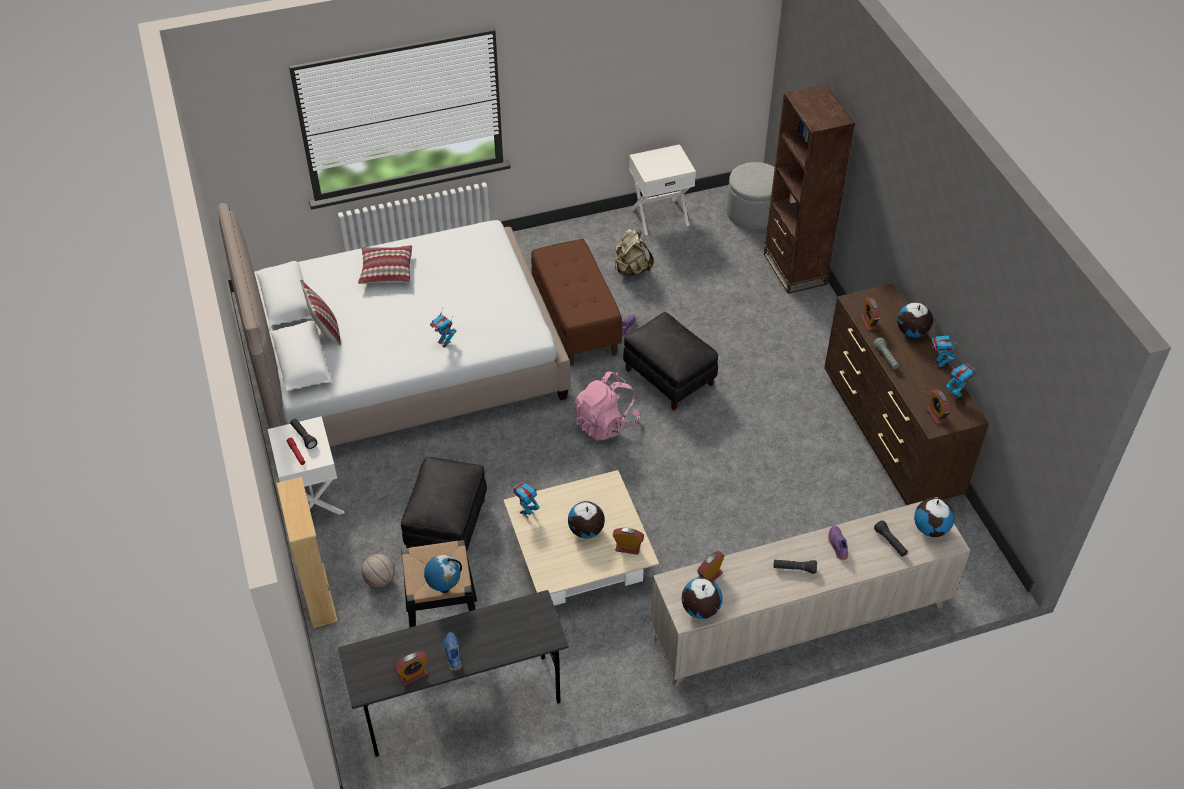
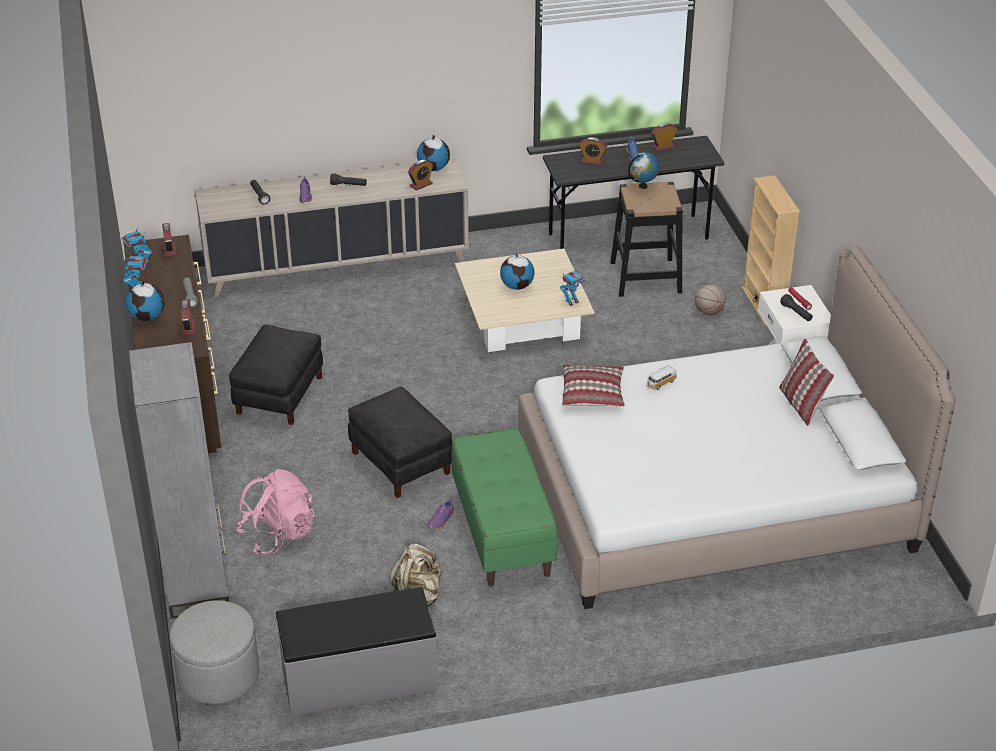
camera: 175 degrees left, 10 degrees down
(386, 271) = (742, 467): pillow -> pillow (592, 393)
(444, 342) = (660, 383): toy robot -> toy car
(447, 525) = (650, 346): black ottoman -> black ottoman (279, 395)
(575, 322) = (503, 532): brown bench -> green bench
(606, 423) = (481, 421): pink backpack -> pink backpack (278, 534)
(627, 548) = (480, 273): alarm clock -> alarm clock (592, 161)
(659, 216) = (359, 679): white nightstand -> grey bench
(794, 269) = (197, 584): brown bookcase -> grey bookcase
(931, 528) = (219, 202): globe -> none

